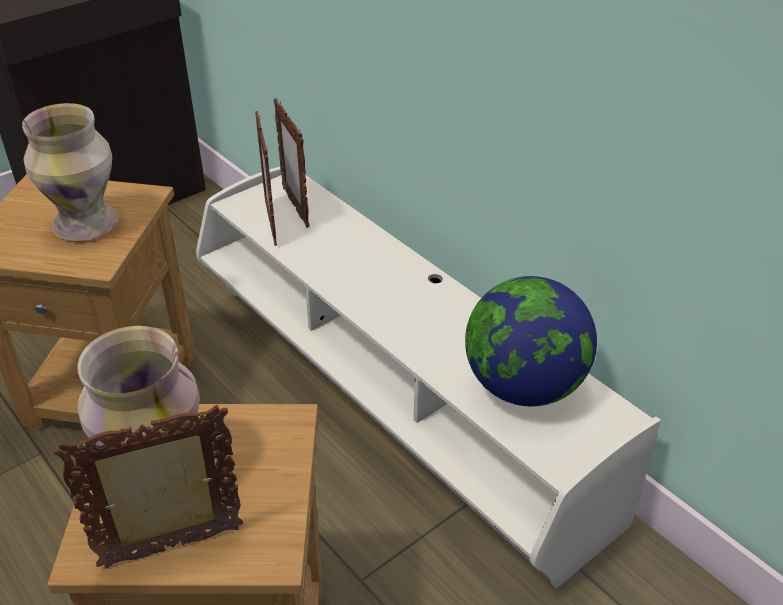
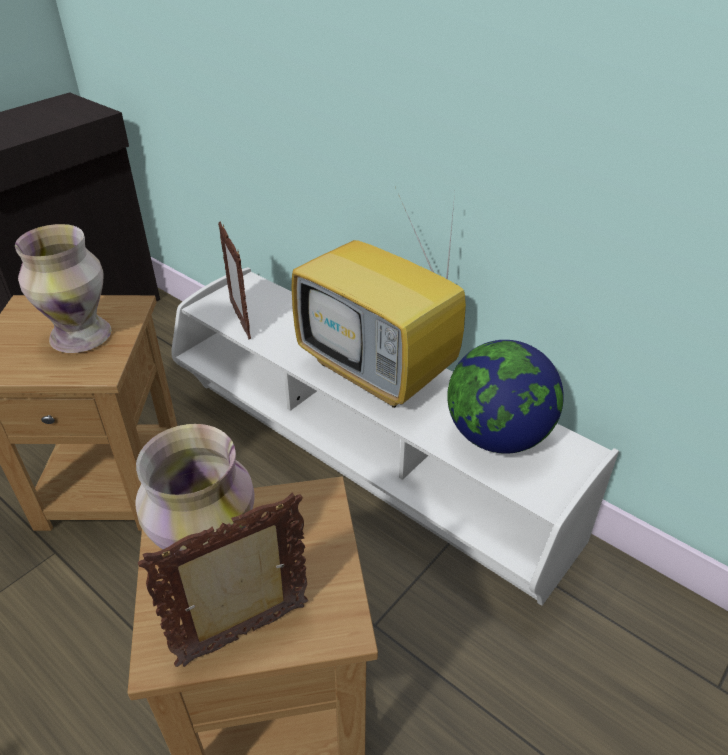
camera: 10 degrees left, 0 degrees up
(295, 207) = (258, 304): picture frame -> none
(411, 298) = (380, 371): none -> television

